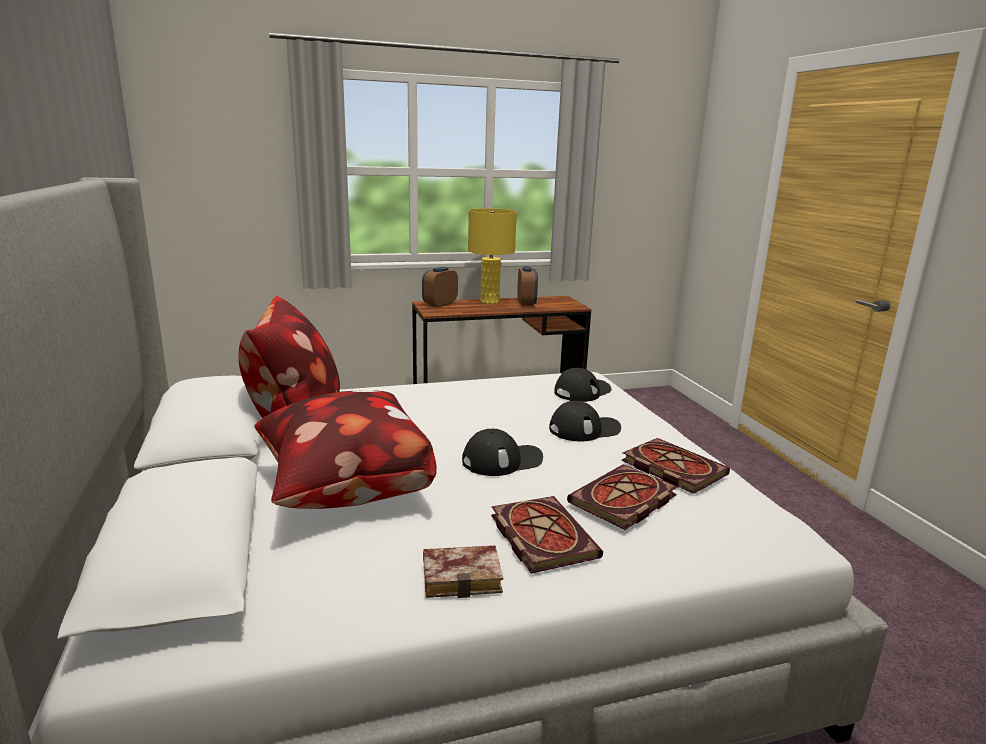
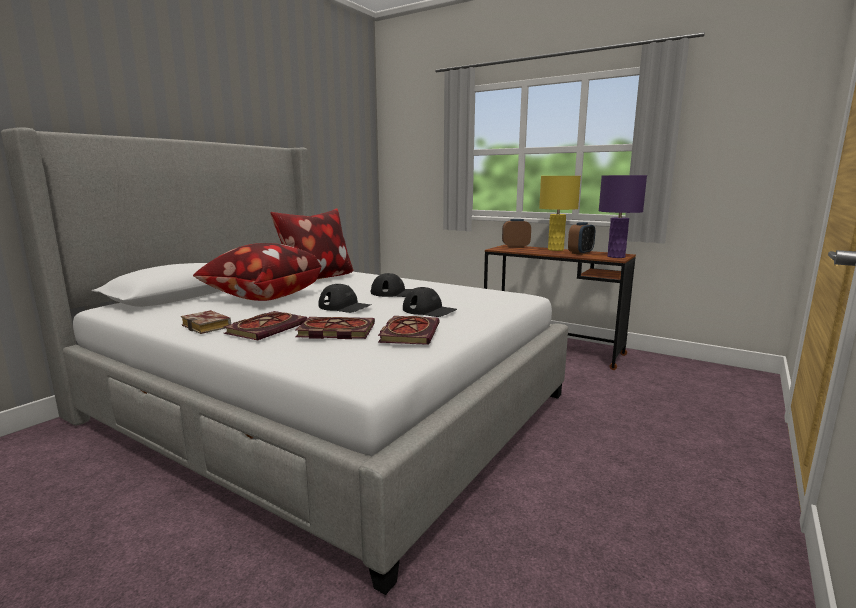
camera: 50 degrees right, 5 degrees down
(567, 303) = (616, 256): none -> purple table lamp
(582, 391) = (491, 299): black cap -> black cap (395, 293)

